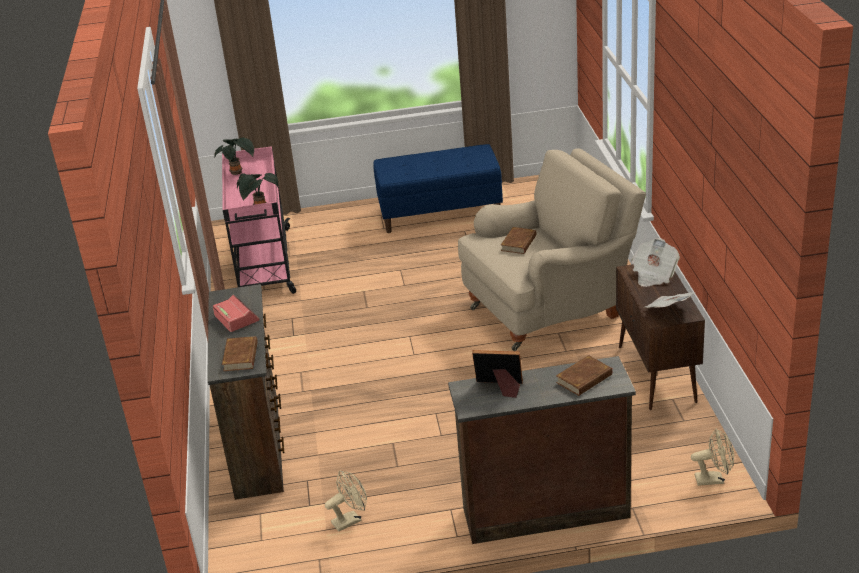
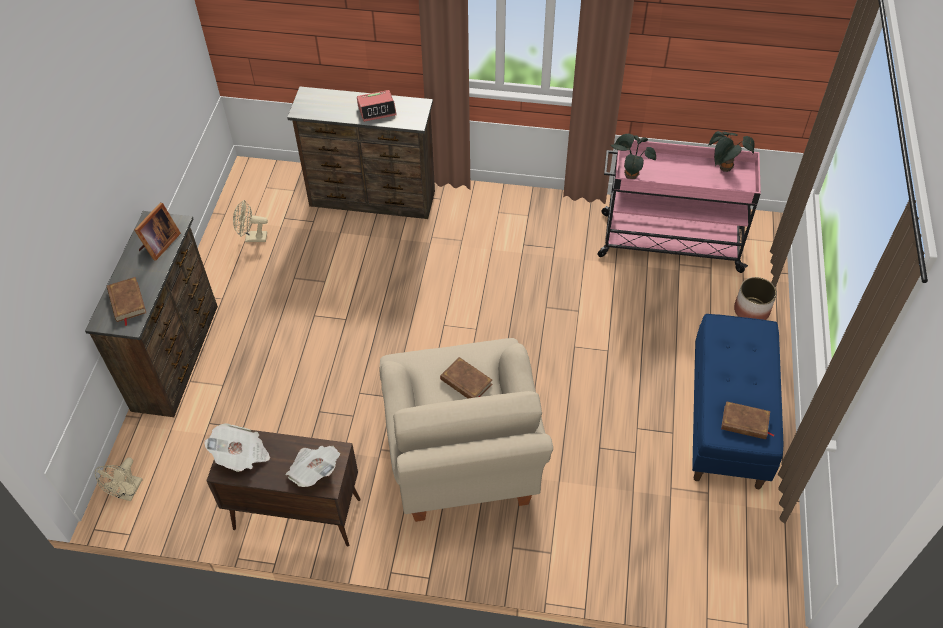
camera: 105 degrees right, 20 degrees up
(241, 356) = (318, 106): brown book -> brown book (745, 423)
(328, 219) = (752, 311): none -> planter
(350, 520) = (252, 238): beige fan -> beige fan turned 105 degrees clockwise

